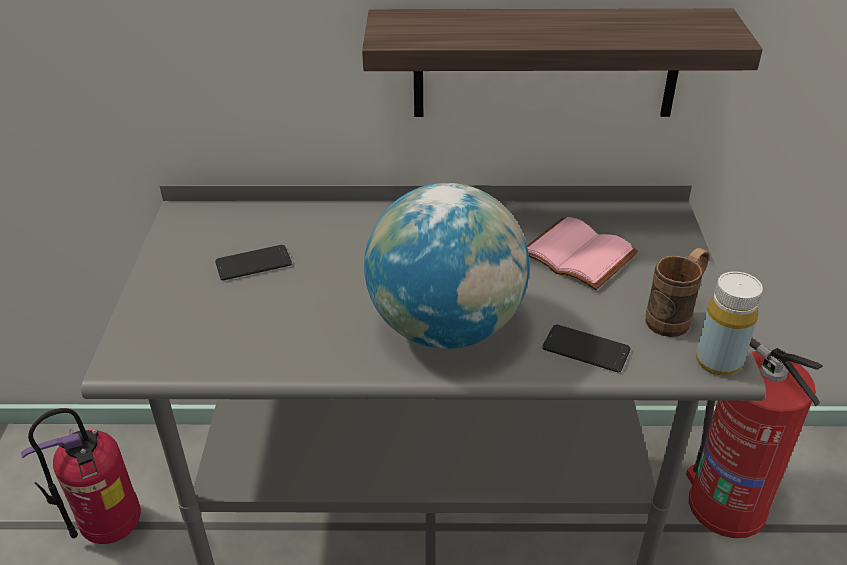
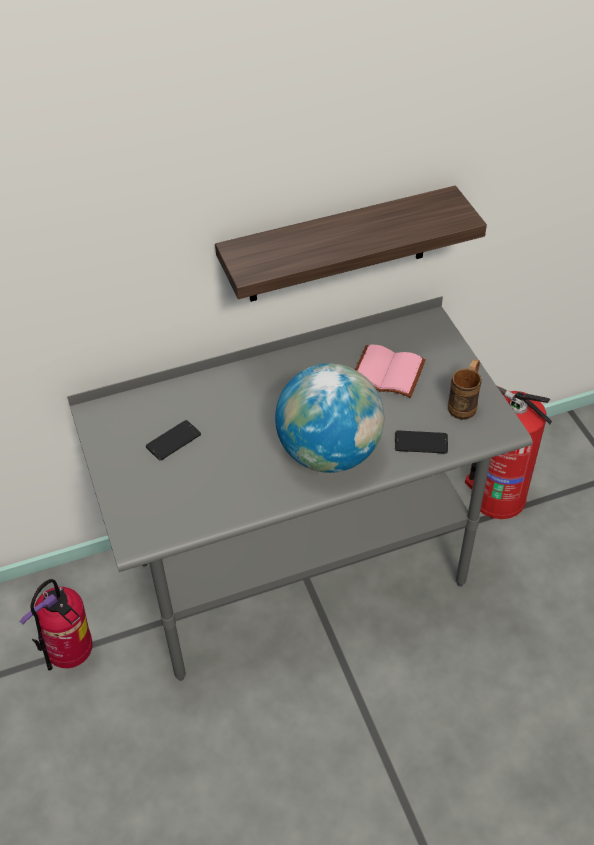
camera: 20 degrees left, 10 degrees up
(718, 361) = (500, 428): yellow bottle -> none

